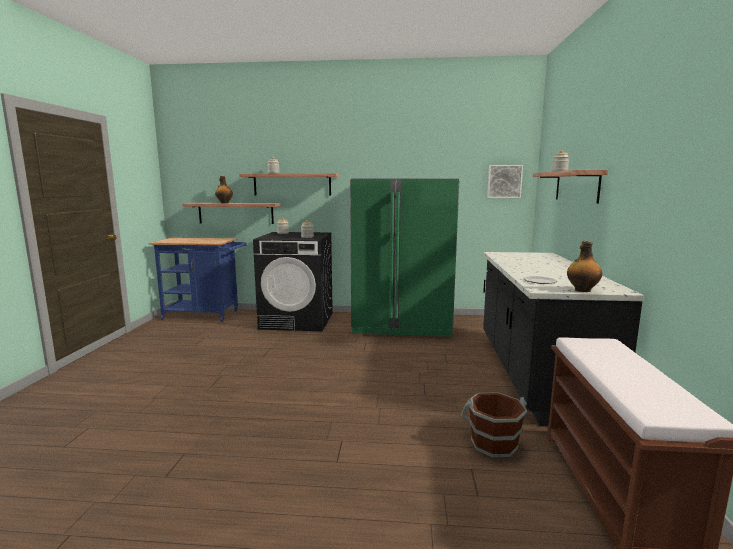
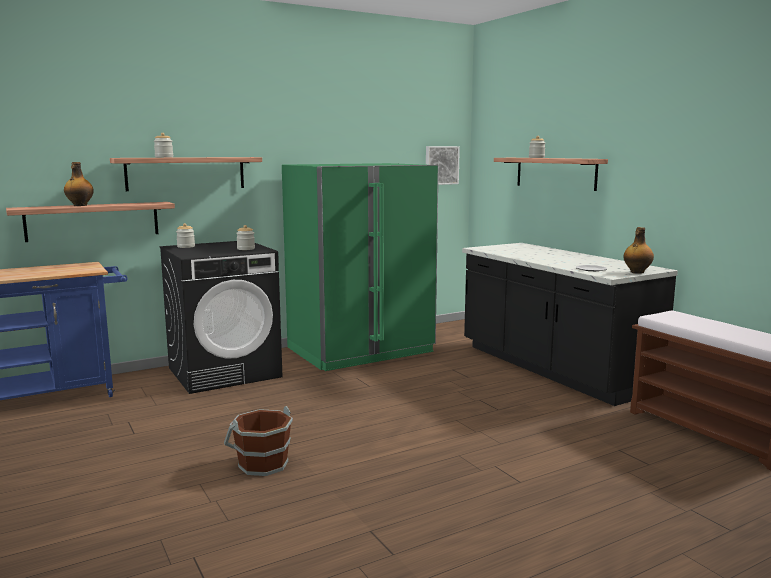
camera: 35 degrees left, 0 degrees up
(493, 443) = (605, 428): brown bucket -> brown bucket (262, 464)

